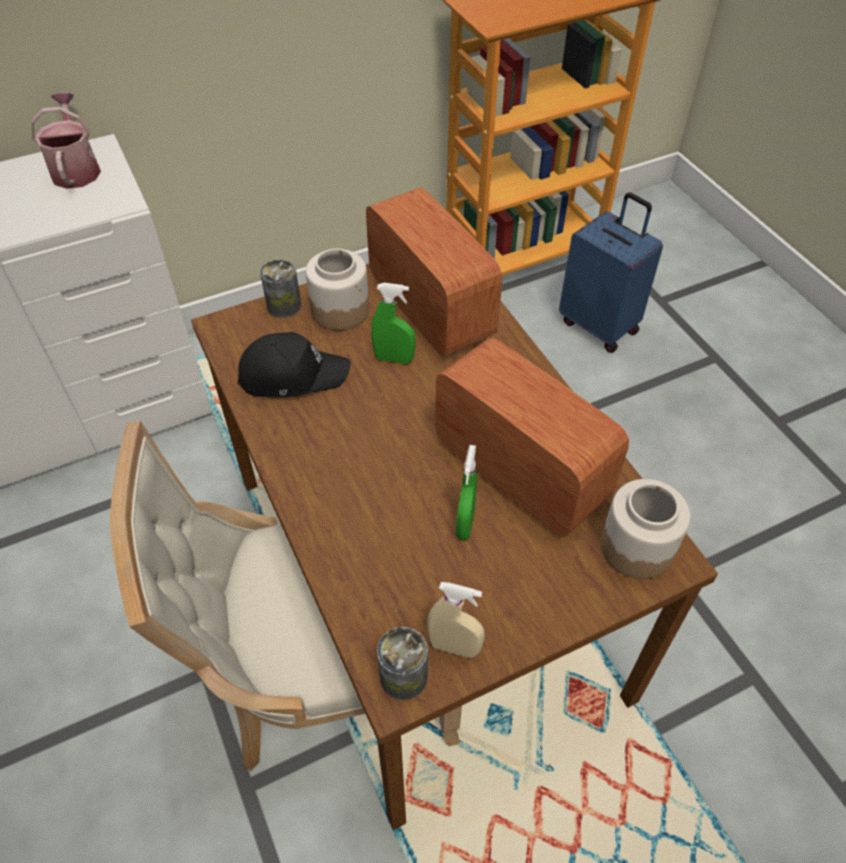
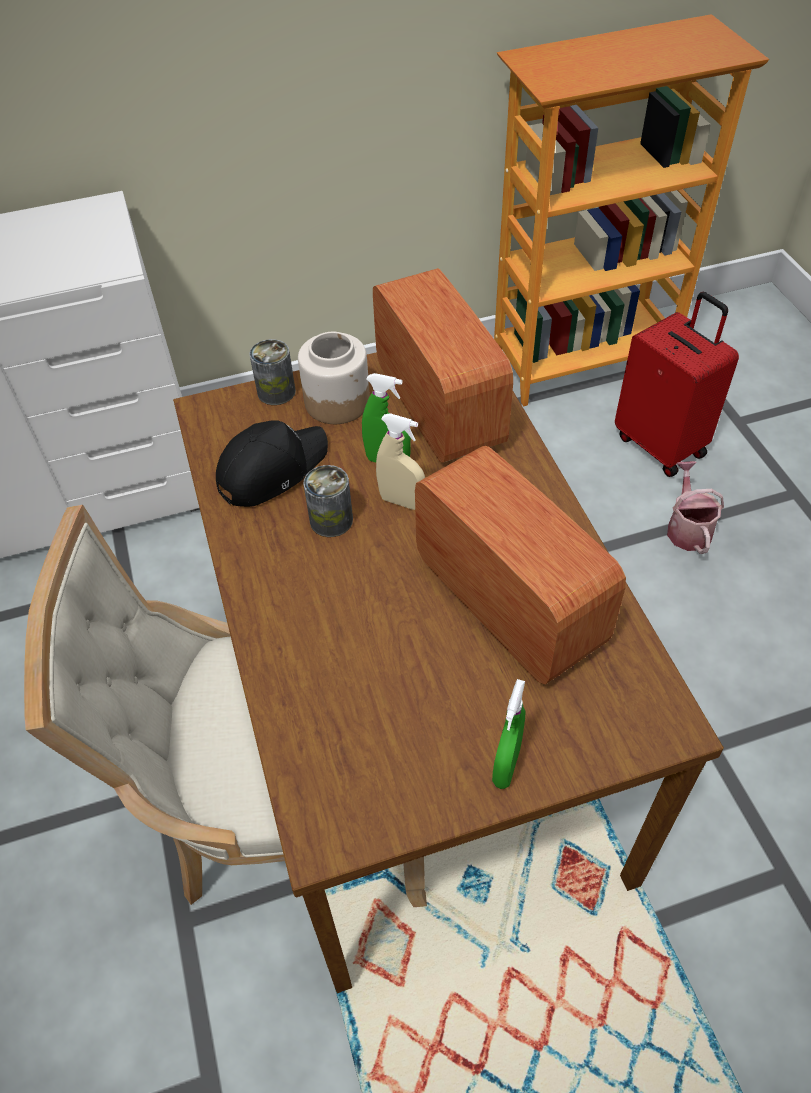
camera: 10 degrees right, 0 degrees up
(76, 169) = (75, 226): watering can -> watering can (687, 527)
(292, 374) = (271, 469): black cap -> black cap turned 45 degrees counterclockwise
(403, 676) = (332, 823): can -> can (331, 520)
(454, 647) = (396, 797): beige spray bottle -> beige spray bottle (401, 501)
(465, 523) = (434, 656): green spray bottle -> green spray bottle (506, 765)
(600, 325) = (661, 444): blue suitcase -> red suitcase
(636, 546) = (630, 705): jar -> none

